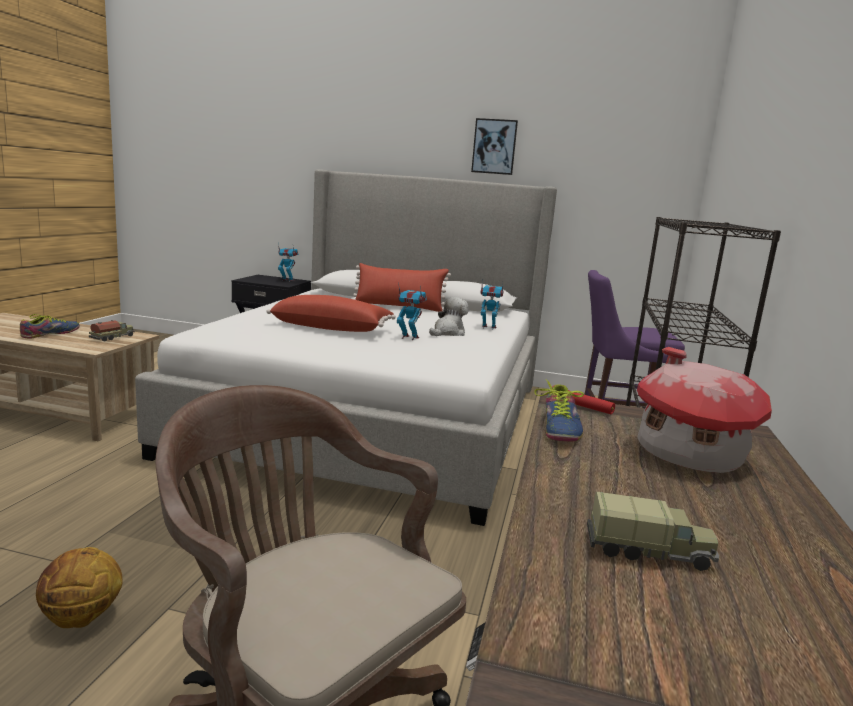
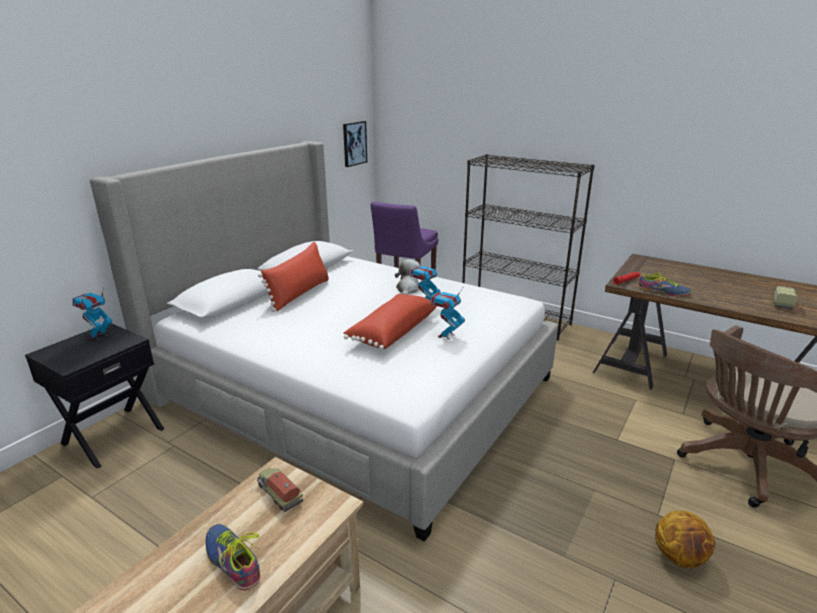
camera: 70 degrees left, 10 degrees up
(448, 333) = (408, 289): plush toy -> plush toy turned 45 degrees clockwise
(488, 328) = (391, 273): toy robot -> toy robot (446, 335)
(494, 146) = (255, 112): picture -> picture (354, 143)
(687, 455) = (681, 276): toy house -> none

